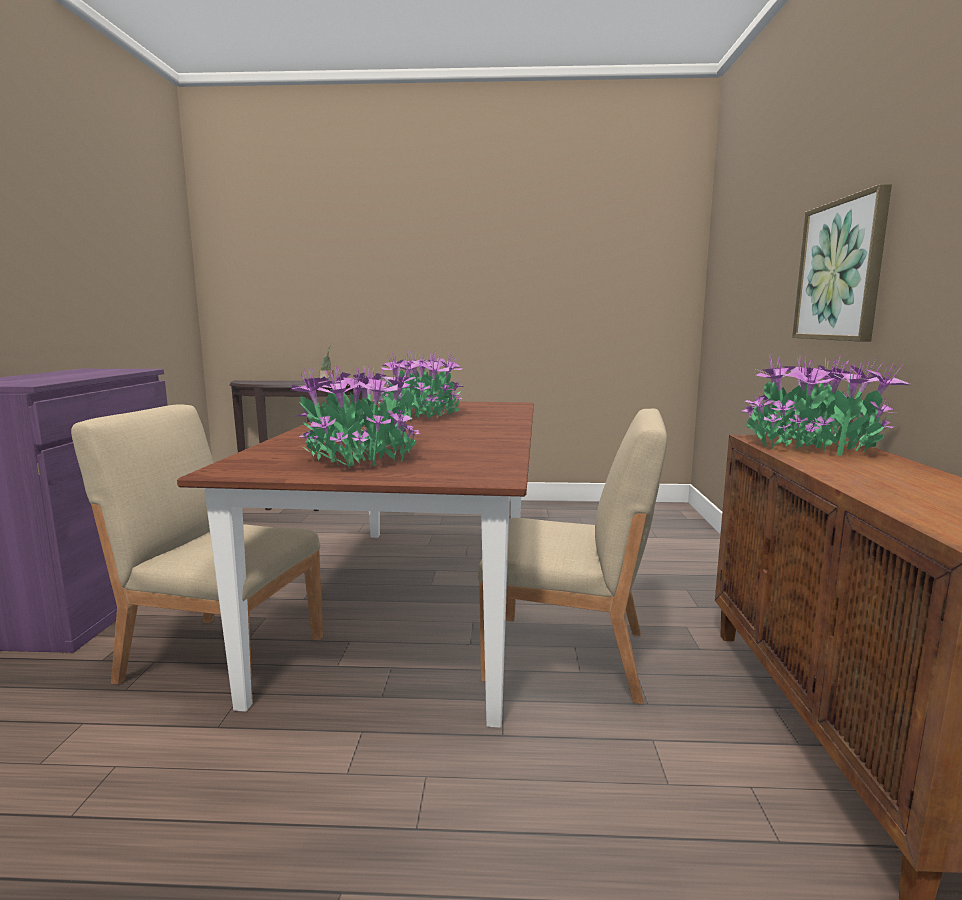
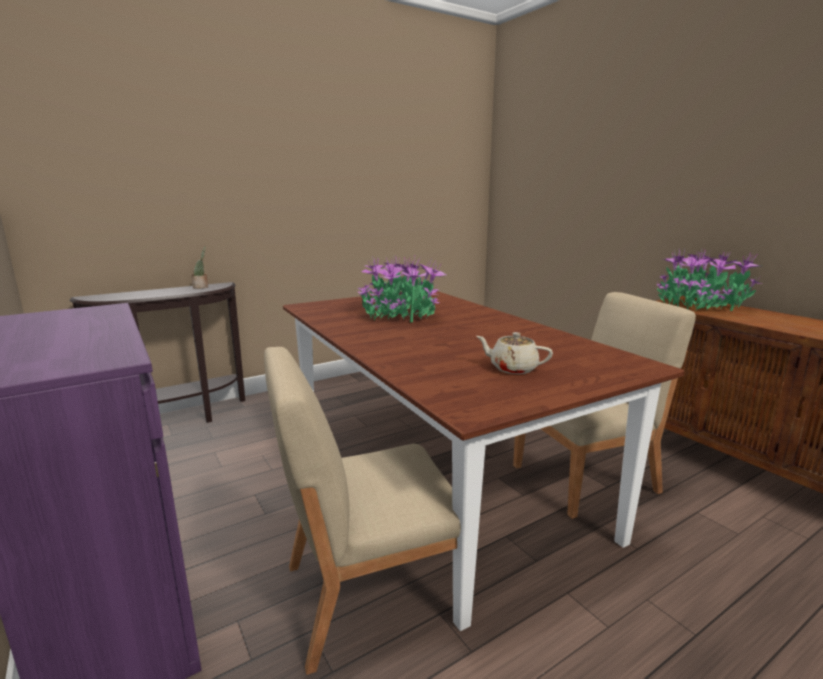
camera: 35 degrees left, 5 degrees up
(361, 457) = (512, 368): potted plant -> beige teapot
(840, 271) = (672, 190): picture -> none

